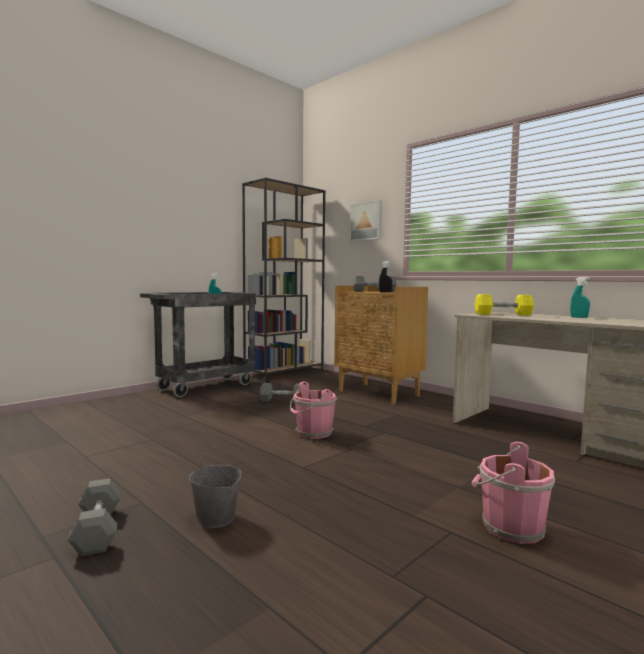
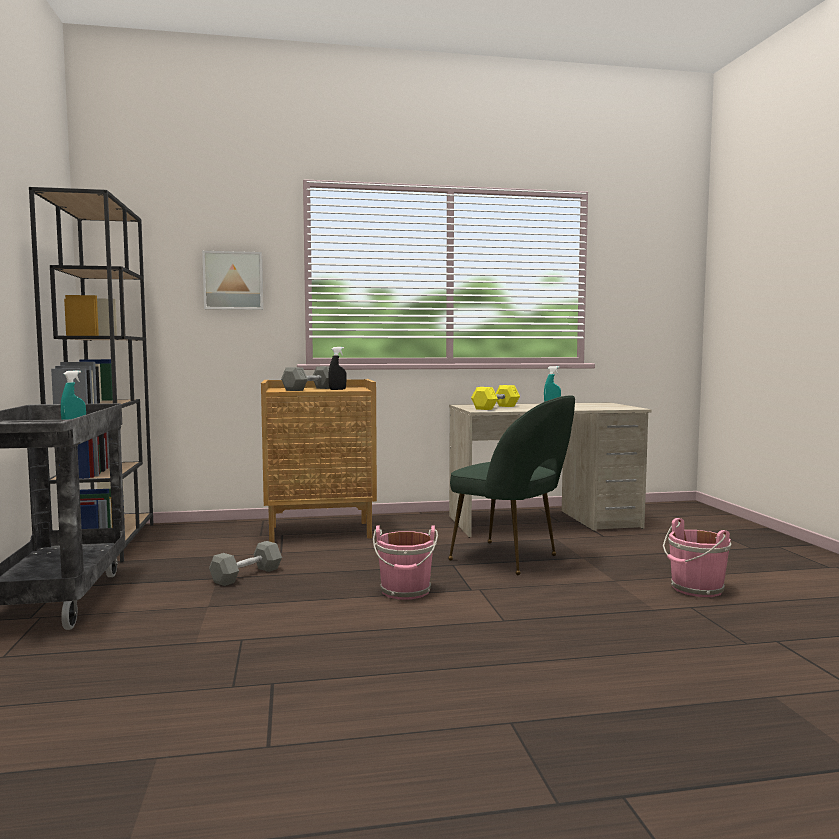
camera: 55 degrees left, 0 degrees up
(97, 530) = (570, 761): grey dumbbell -> none
(216, 519) = (595, 687): grey bucket -> none
(432, 444) = (511, 559): none -> green chair

